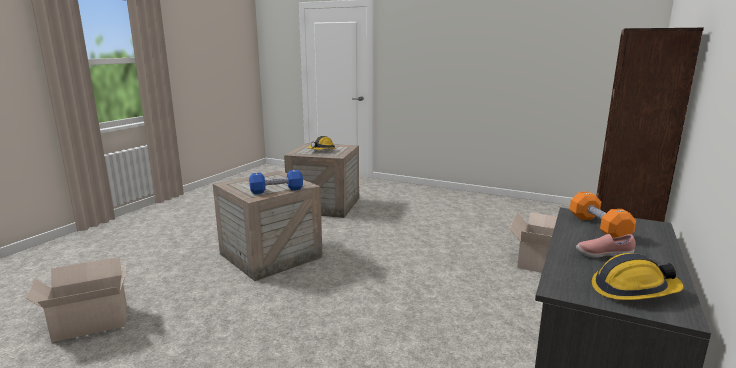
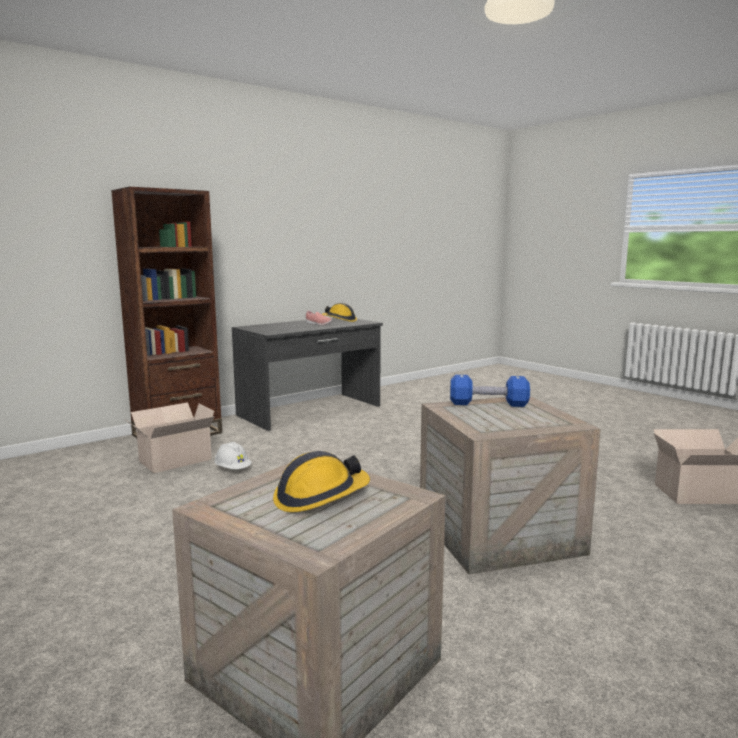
camera: 155 degrees left, 5 degrees down
(483, 263) = (233, 469): none -> white hard hat
(598, 227) = (281, 328): orange dumbbell -> none

